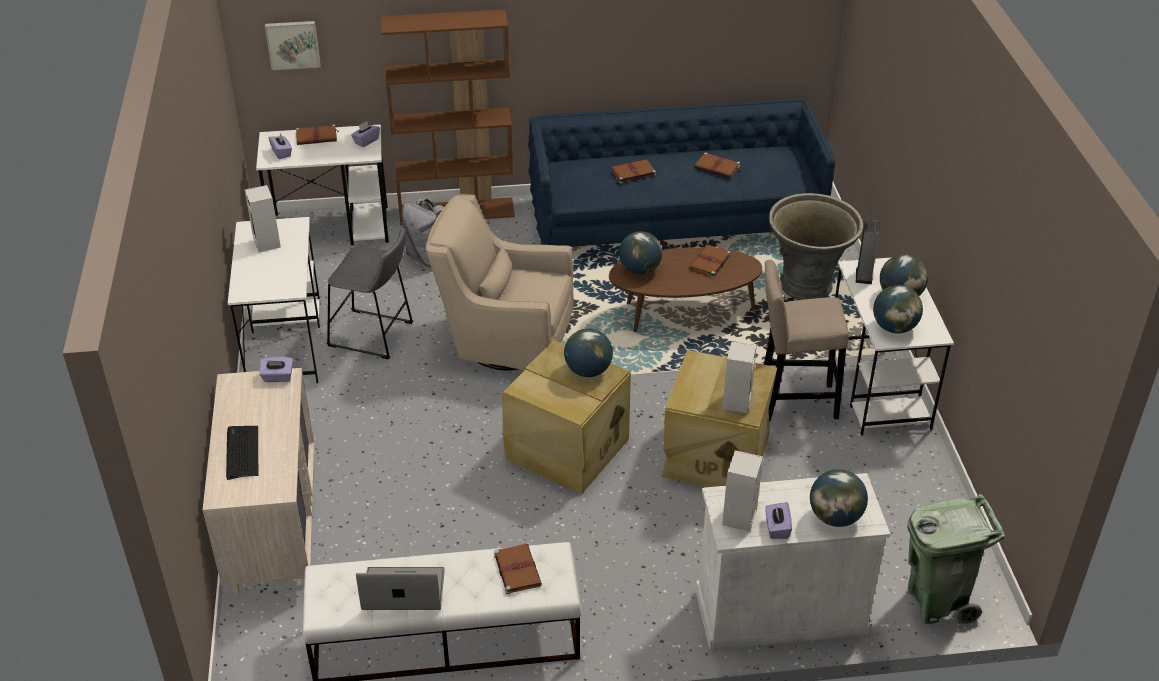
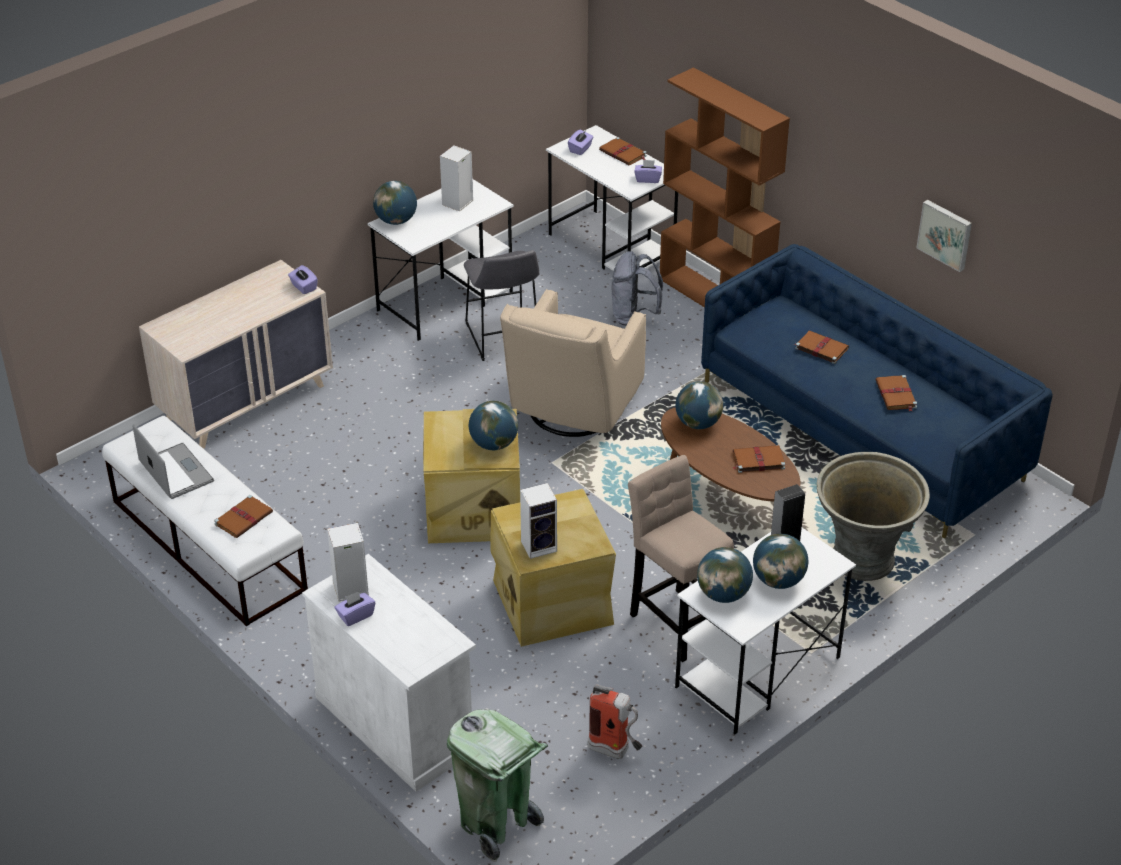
camera: 55 degrees right, 0 degrees up
(242, 452) = (209, 313): keyboard -> none
(293, 44) = (632, 56): picture -> picture (945, 234)
(504, 341) = (571, 410): beige armchair -> beige armchair turned 135 degrees counterclockwise
(835, 517) = (400, 645): globe -> globe (396, 220)
(905, 498) = (615, 751): none -> fire extinguisher

